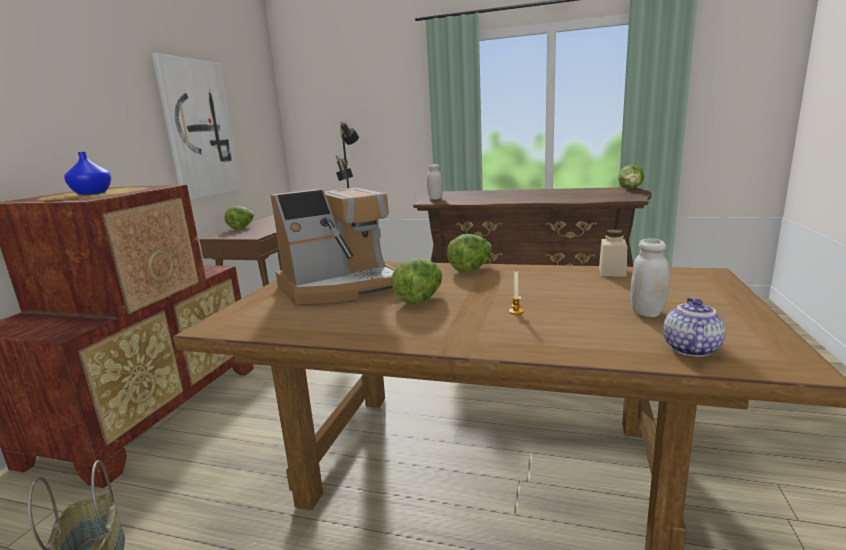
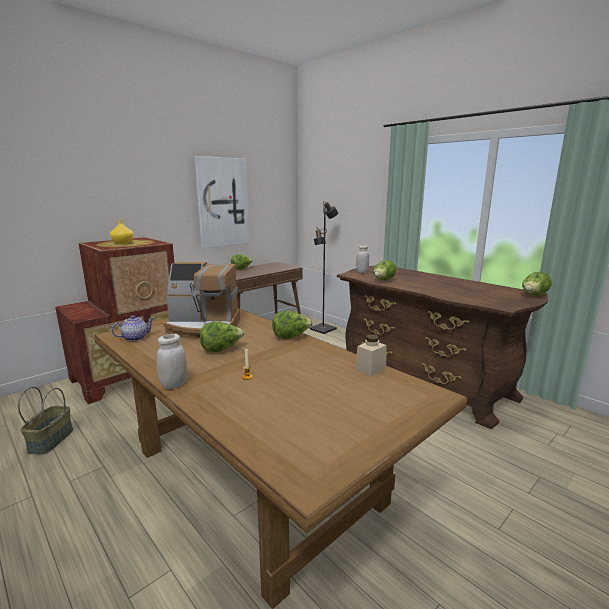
camera: 30 degrees right, 0 degrees up
(91, 193) = (122, 243): blue vase -> yellow vase
(477, 201) = (383, 281): none -> lettuce
(647, 312) = (316, 408): white jar -> white jar (174, 385)
(689, 348) = (278, 443): teapot -> teapot (135, 338)

